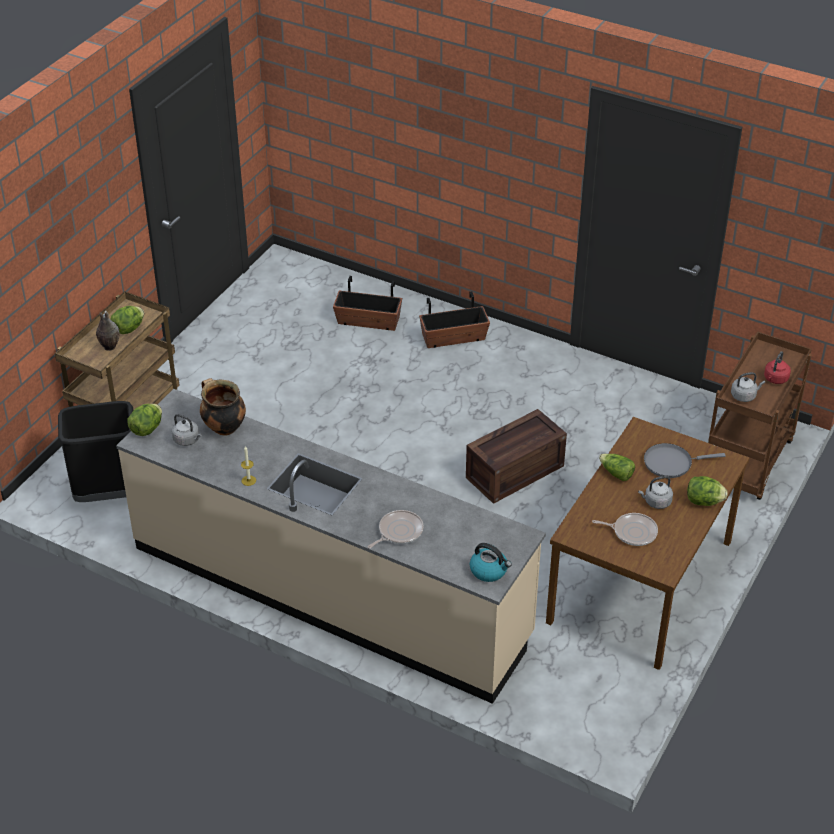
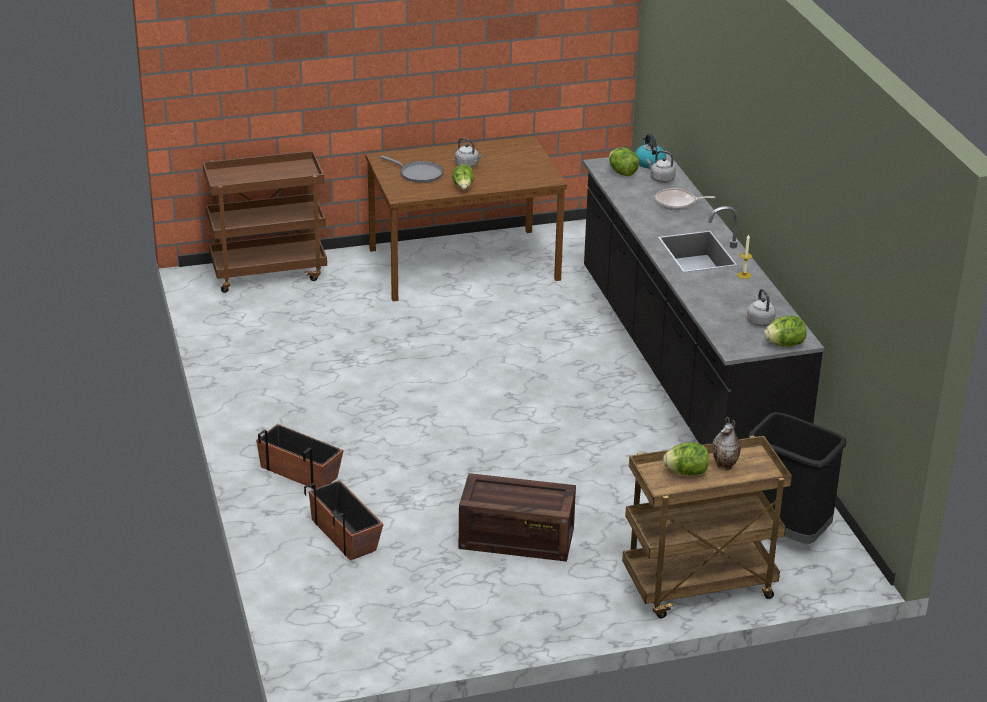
camera: 135 degrees left, 10 degrees down
(223, 427) = (719, 314): cooking pot -> none
(330, 591) = (682, 370): beige counter -> black counter
(515, 470) = (431, 358): crate -> crate (514, 539)
(632, 532) = (510, 162): frying pan -> none
(703, 501) = (438, 152): lettuce -> lettuce (622, 173)
(744, 396) = (296, 175): grey kettle -> grey kettle (661, 179)
(775, 379) = (257, 171): red kettle -> none

